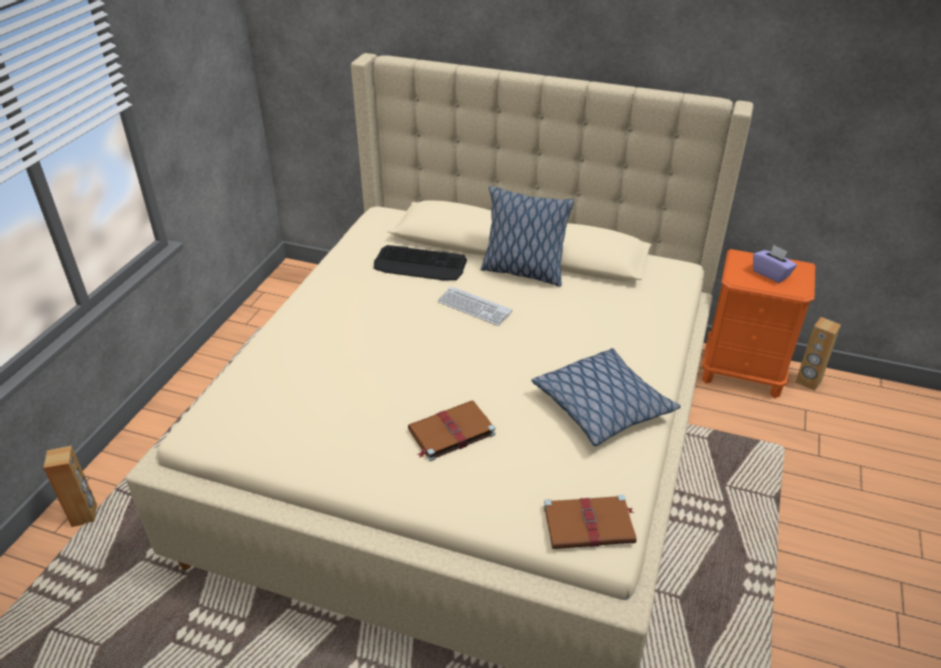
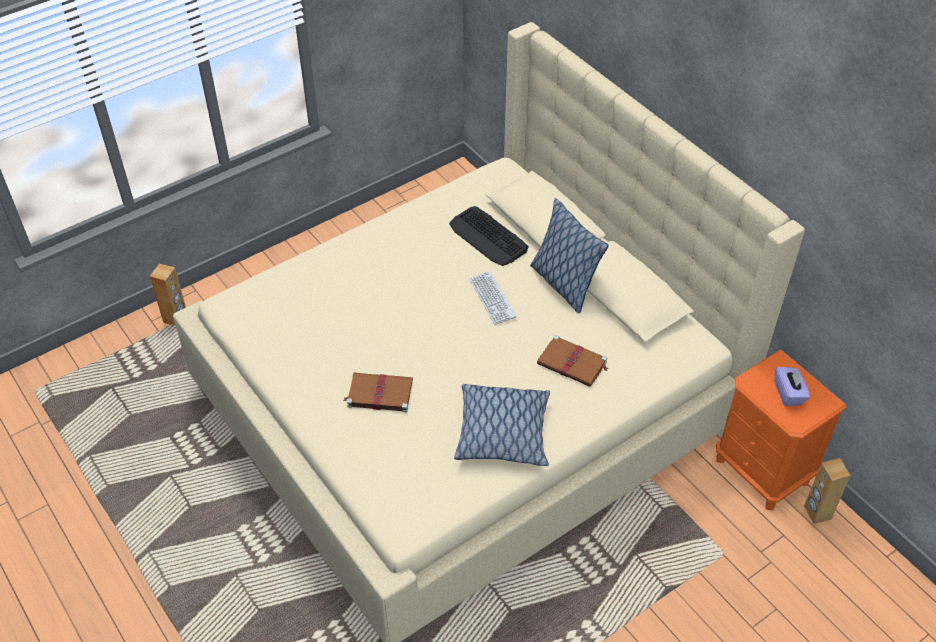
camera: 35 degrees right, 10 degrees up
(590, 524) = (405, 510): brown book -> brown book (573, 363)

